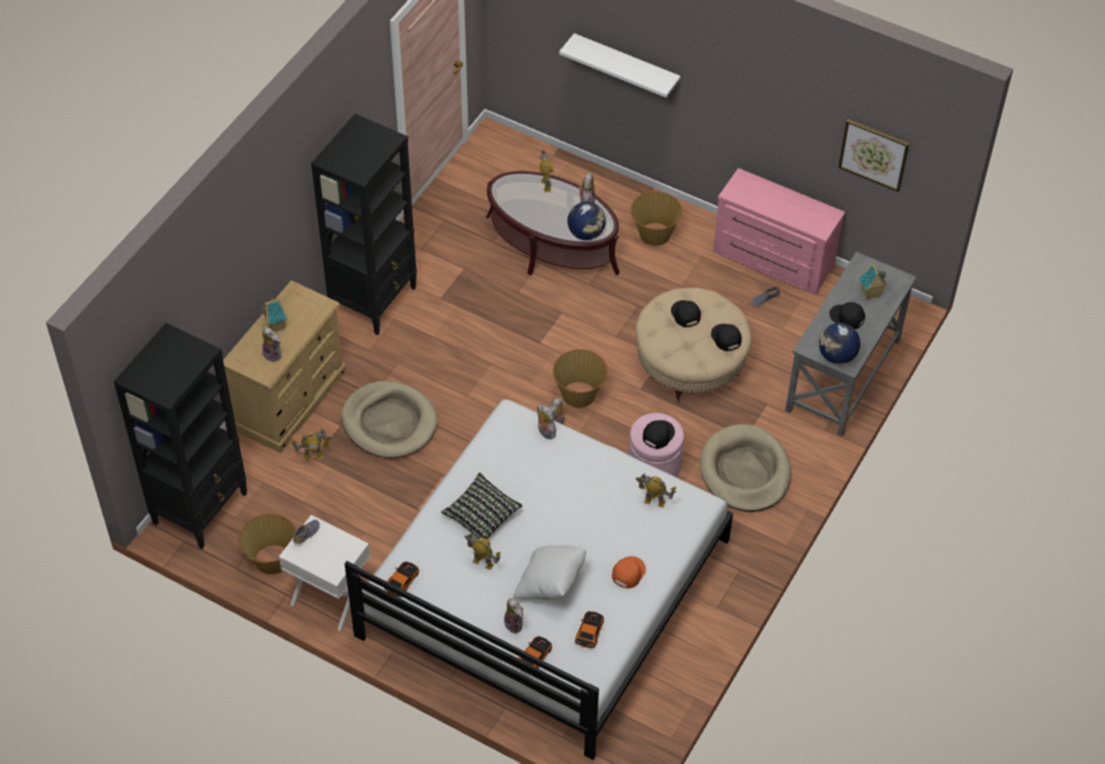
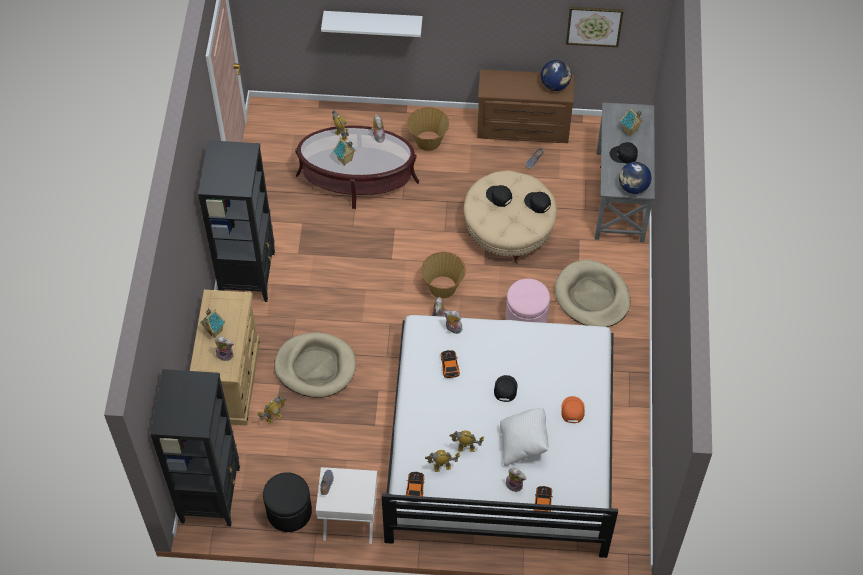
camera: 25 degrees left, 5 degrees up
(272, 560) = (289, 511): basket -> black ottoman
(482, 515) = (444, 412): pillow -> none
(534, 212) = (345, 160): none -> toy house
(586, 233) = (392, 162): globe -> globe (555, 85)
(589, 631) = (570, 466): toy car -> toy car (449, 365)
(654, 501) = (560, 349): toy robot -> toy robot (442, 467)
(658, 434) = (530, 296): black cap -> black cap (505, 389)
(772, 261) = (523, 129): pink dresser -> brown dresser

